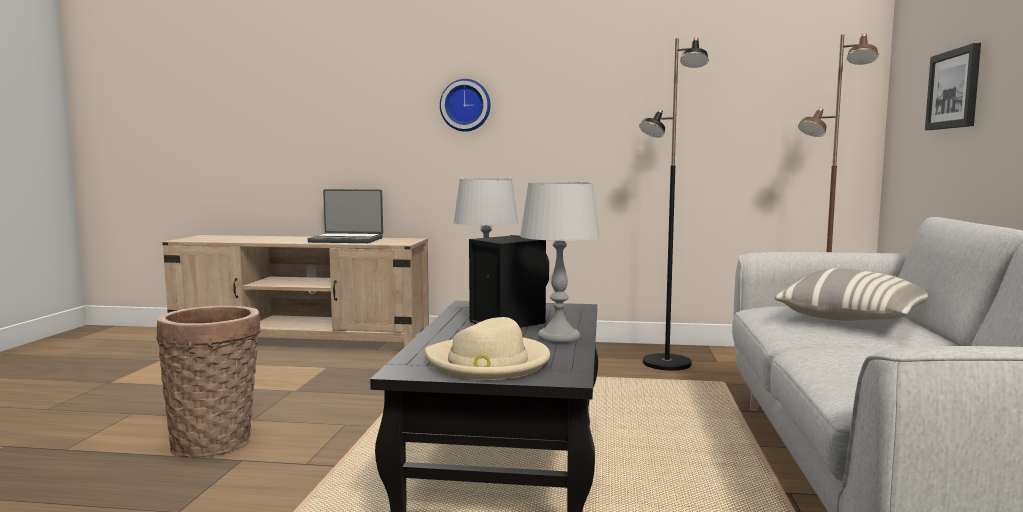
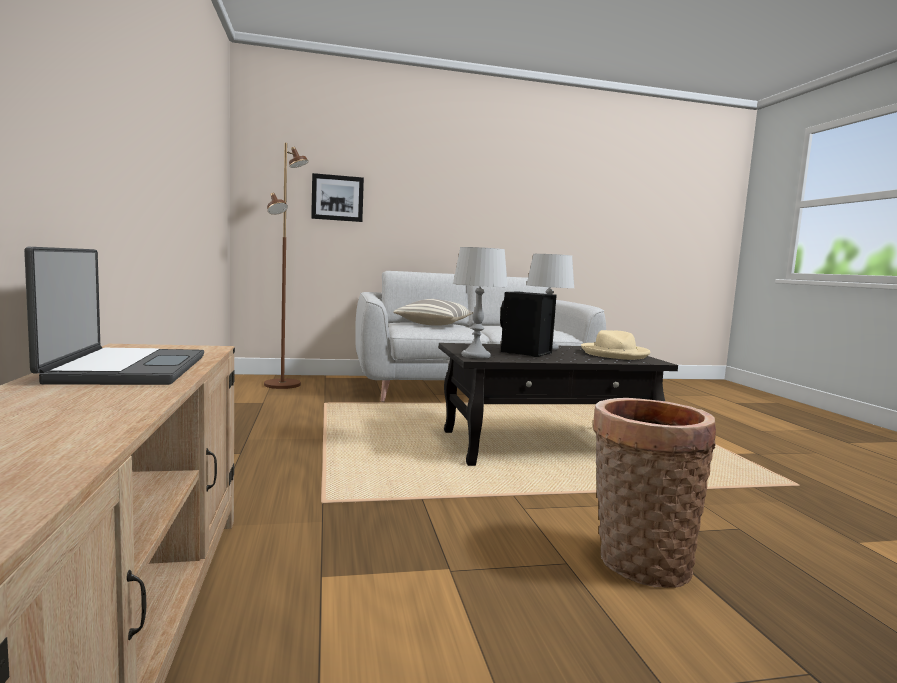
camera: 110 degrees left, 0 degrees up
(465, 105) = (118, 103): wall clock -> none
(666, 363) = (272, 414): black floor lamp -> none

